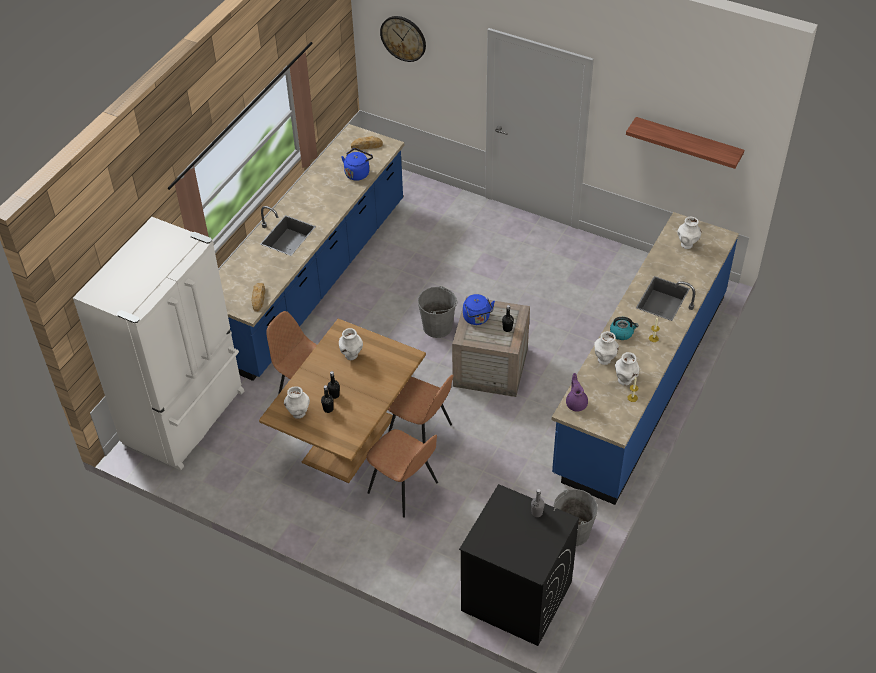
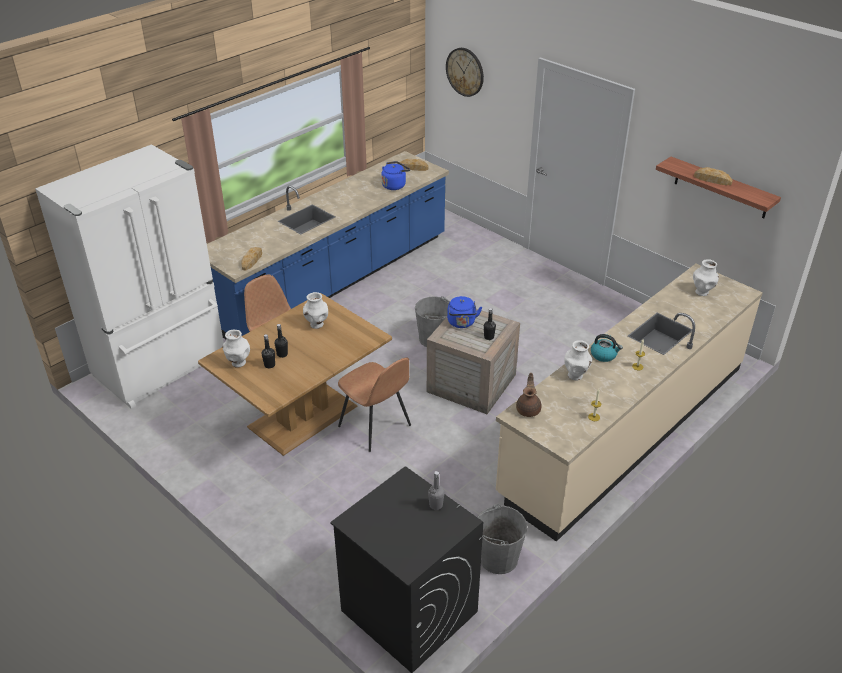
camera: 15 degrees right, 10 degrees down
(404, 489) = (336, 473): brown chair -> none
(576, 403) = (528, 409): purple teapot -> brown teapot
(625, 380) = (591, 399): white vase -> none
(641, 382) = (625, 428): blue counter -> beige counter
(680, 140) = (712, 180): none -> bread

